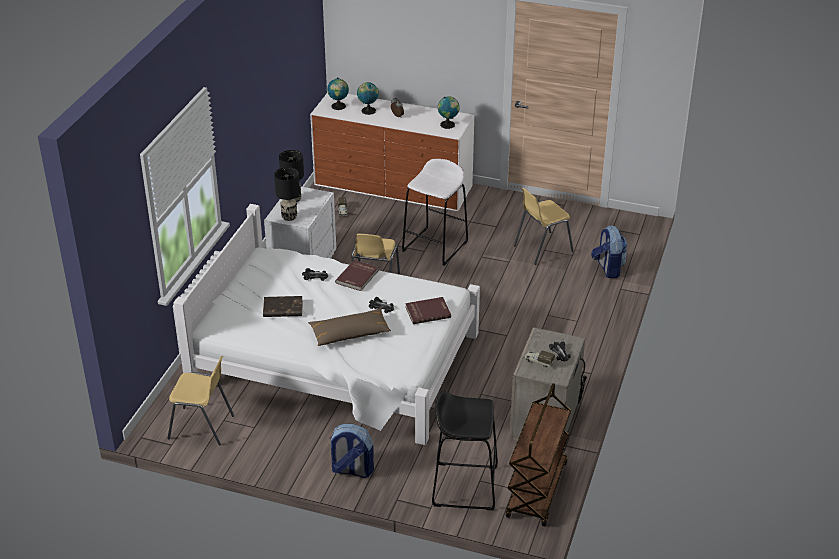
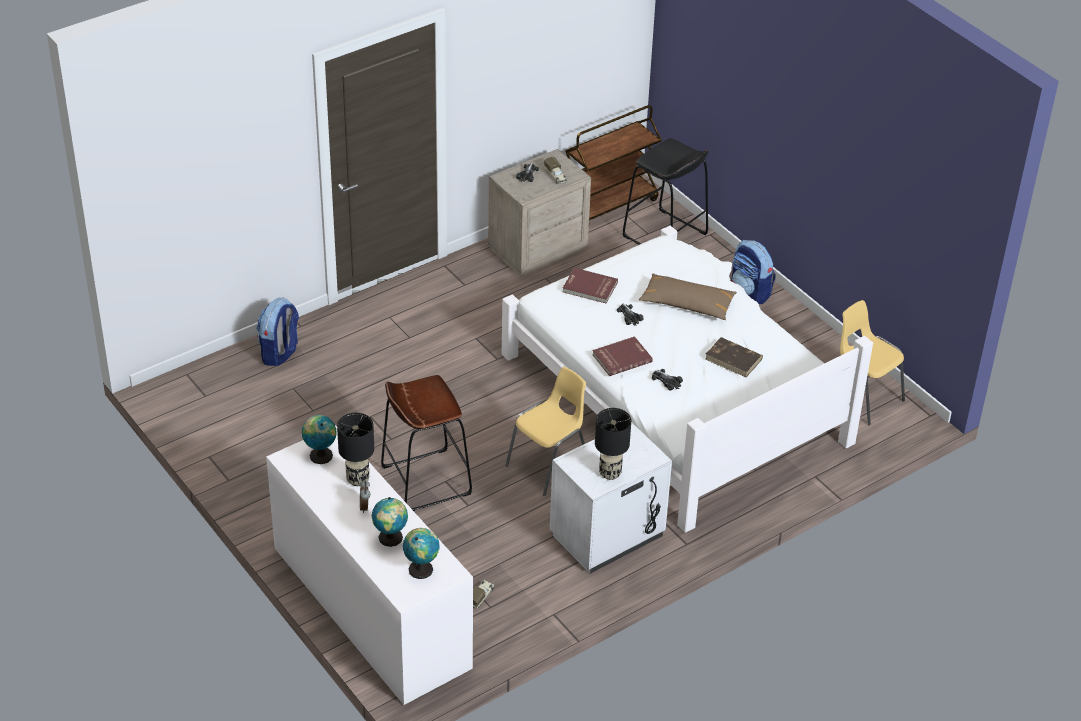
camera: 145 degrees left, 5 degrees up
(289, 217) = (639, 448): black table lamp -> black table lamp (358, 479)
(435, 246) = (425, 480): white stool -> brown stool
(542, 248) = (313, 413): yellow chair -> none

